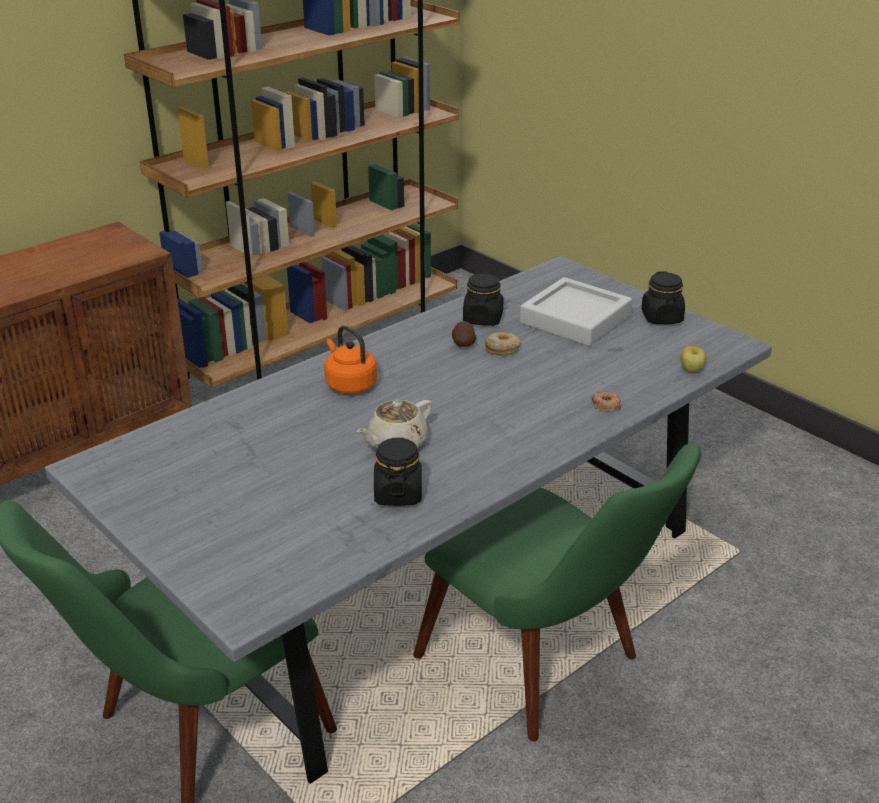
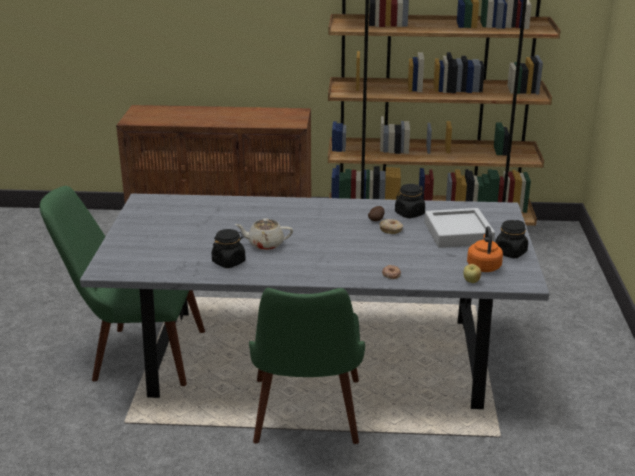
camera: 45 degrees right, 5 degrees down
(349, 384) = (291, 214): orange kettle -> orange kettle (483, 266)

